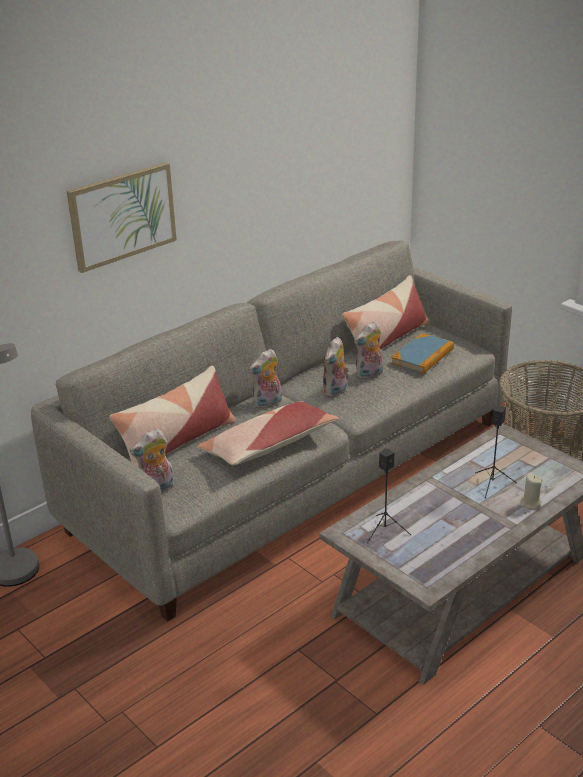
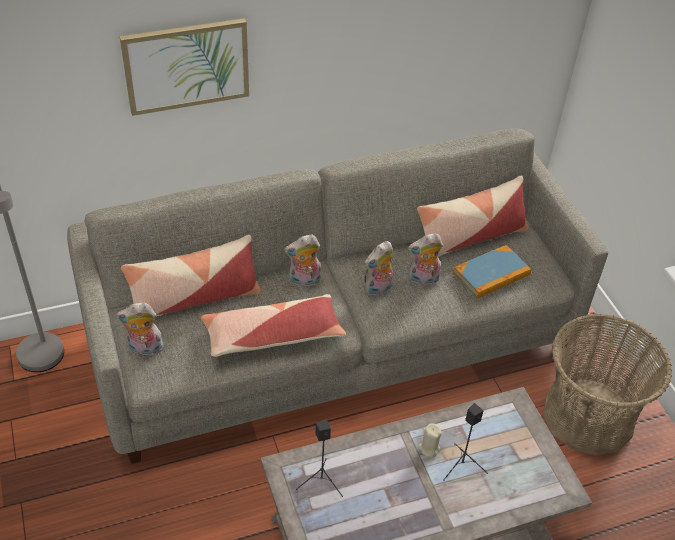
camera: 20 degrees right, 15 degrees up
(530, 504) = (484, 507): beige candle -> beige candle (428, 448)

